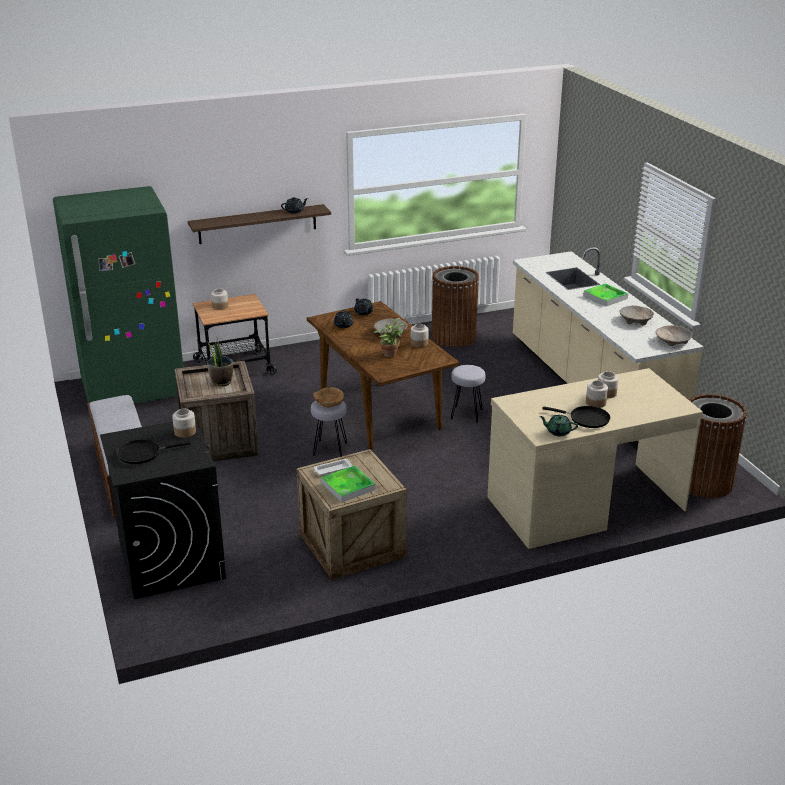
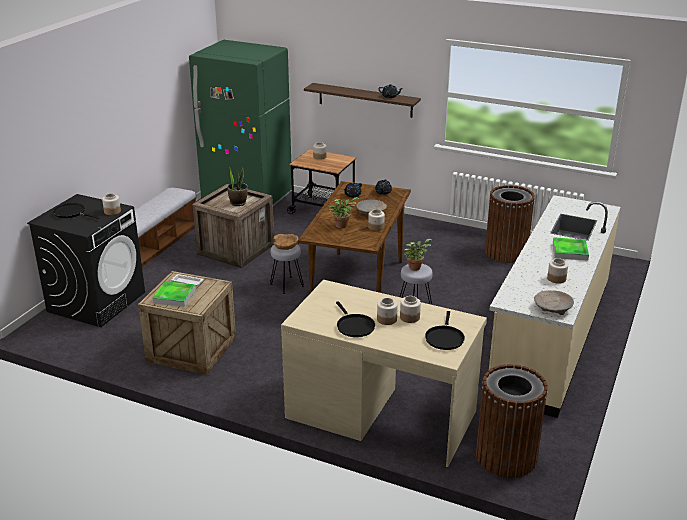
camera: 45 degrees right, 0 degrees up
(465, 370) = (415, 267): none -> potted plant
(558, 432) = (315, 323): green teapot -> none
(635, 320) = (556, 279): beige bowl -> jar
(655, 395) = (444, 338): none -> black frying pan

